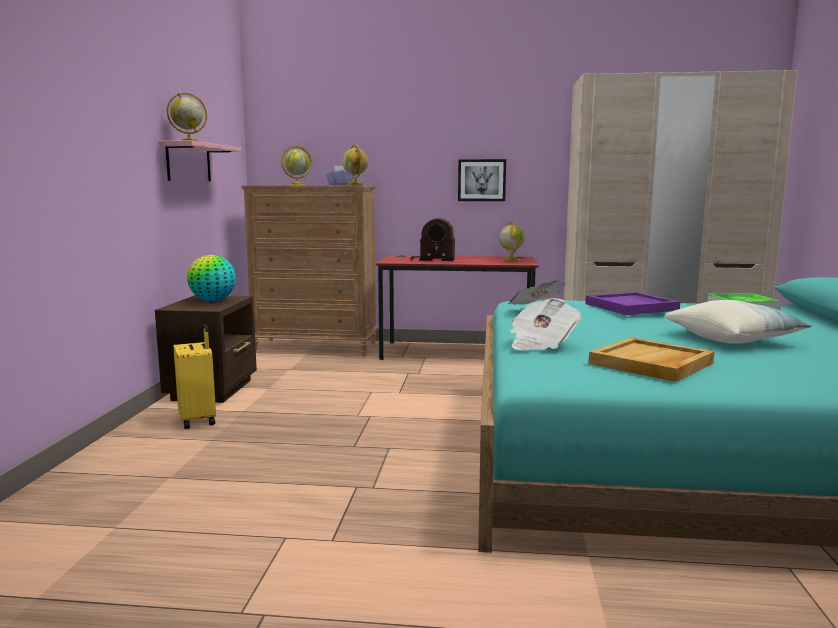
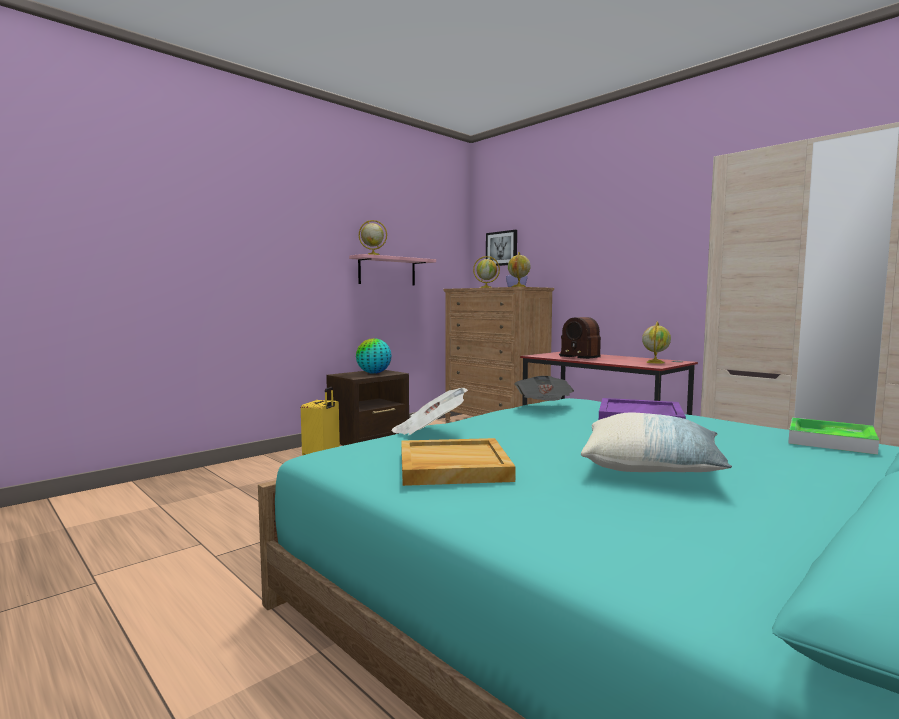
camera: 40 degrees right, 5 degrees down
(481, 180) = (647, 280): picture -> picture (502, 248)

